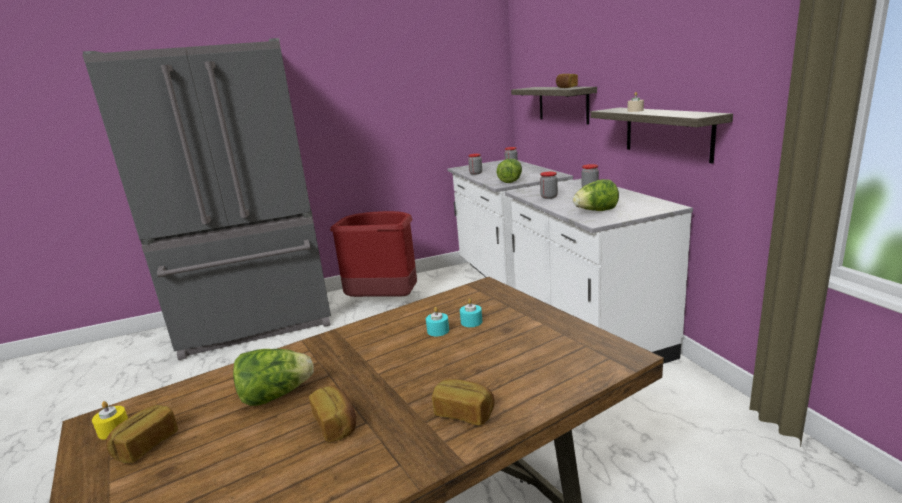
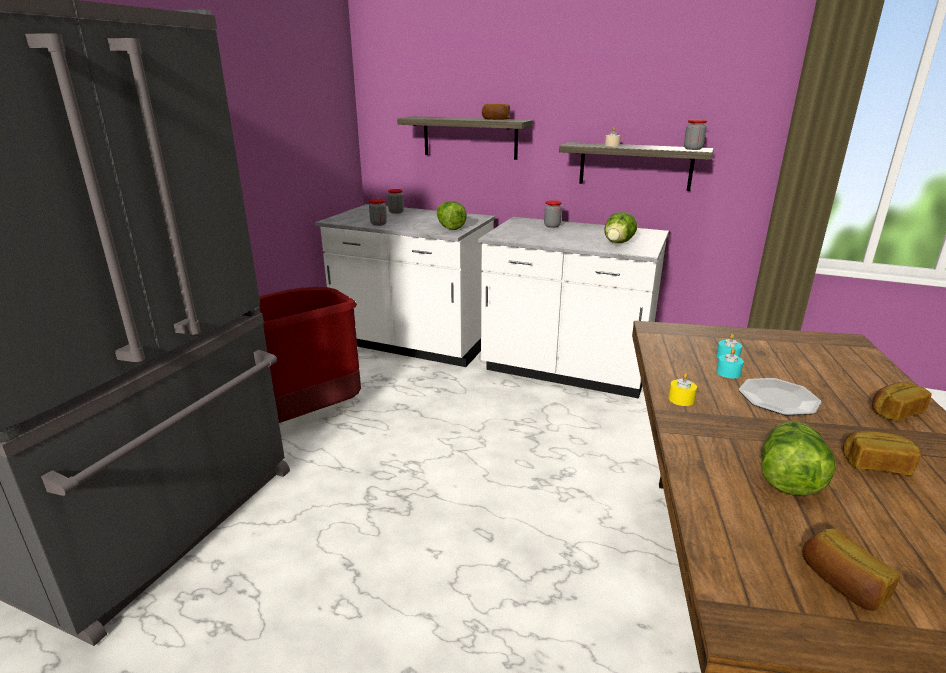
camera: 50 degrees left, 5 degrees up
(114, 429) = (780, 605): yellow candle -> yellow candle (681, 399)
(414, 360) = (778, 399): none -> plate
(549, 197) = (540, 238): jar -> jar (693, 149)

